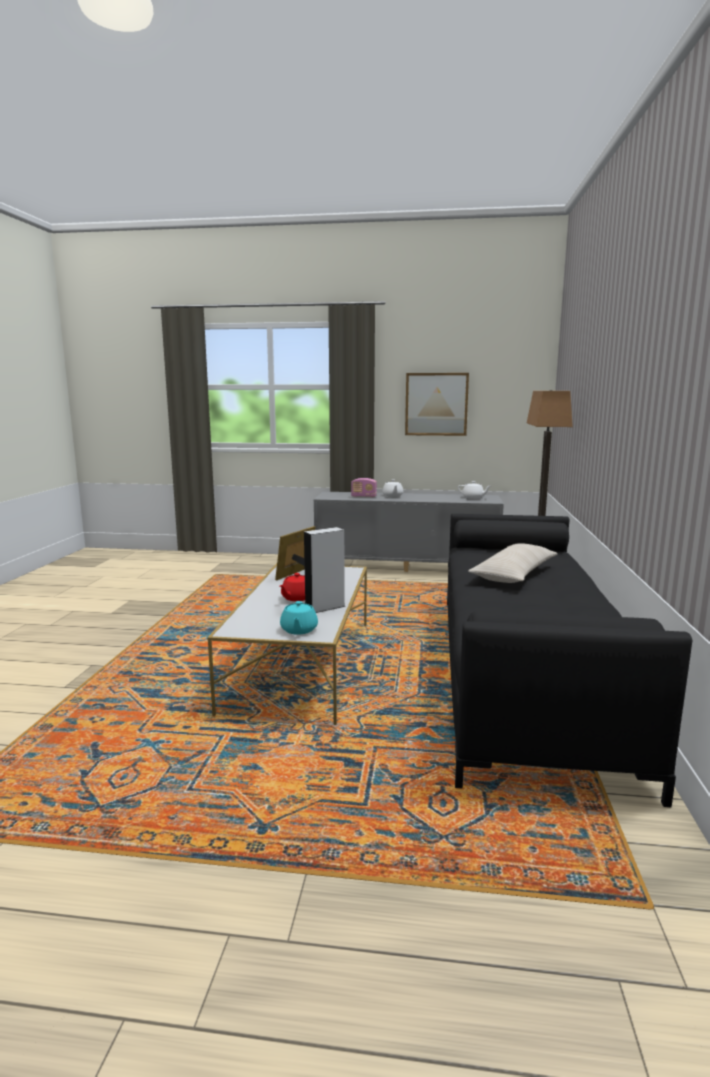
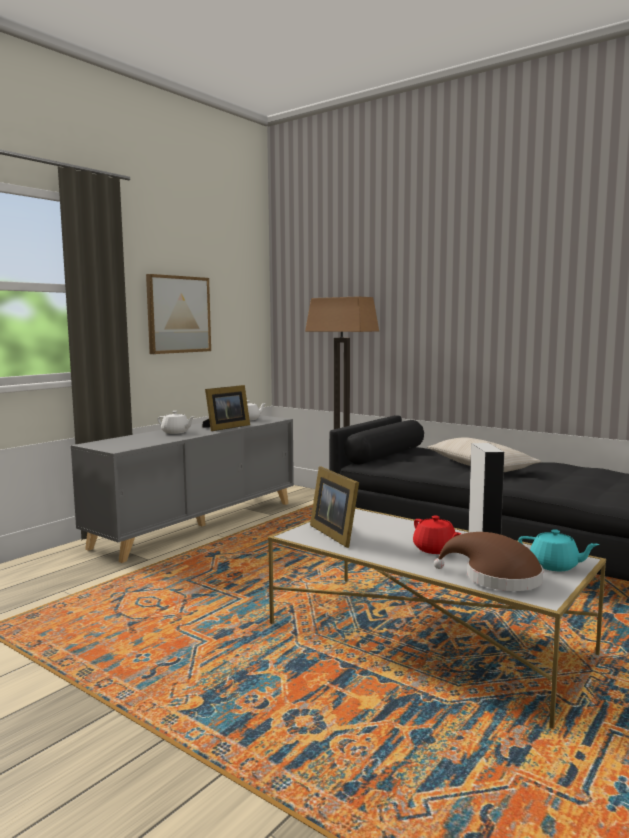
camera: 60 degrees left, 5 degrees down
(256, 617) = (496, 578): none -> brown hat
(363, 496) = (152, 439): radio -> none
(430, 499) = (225, 427): none -> picture frame

